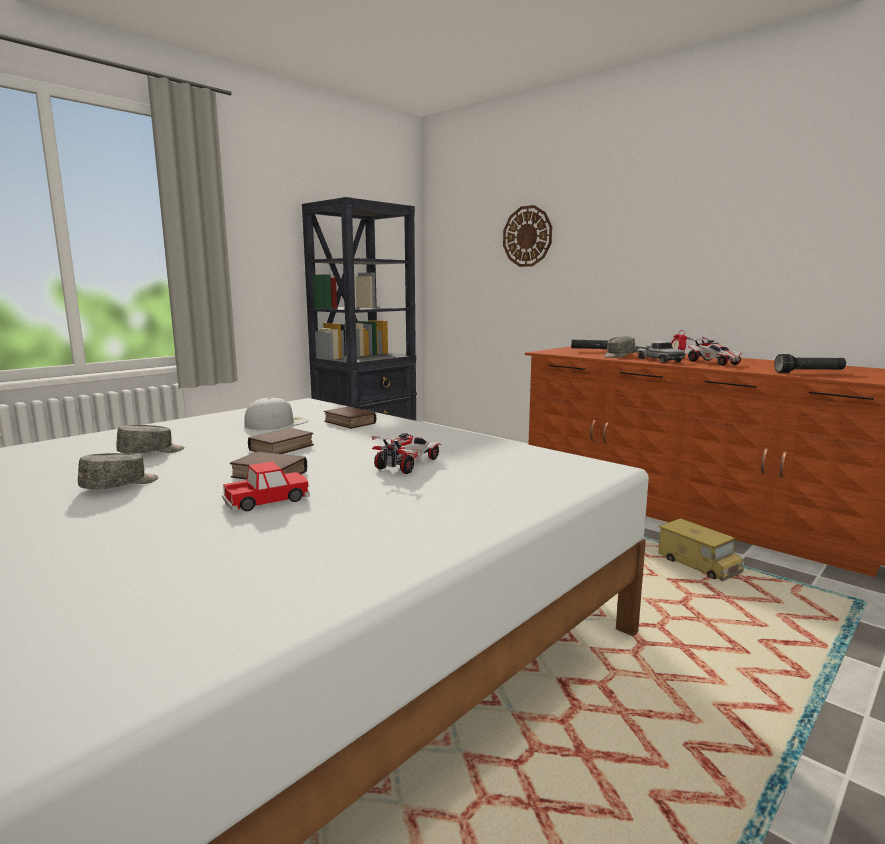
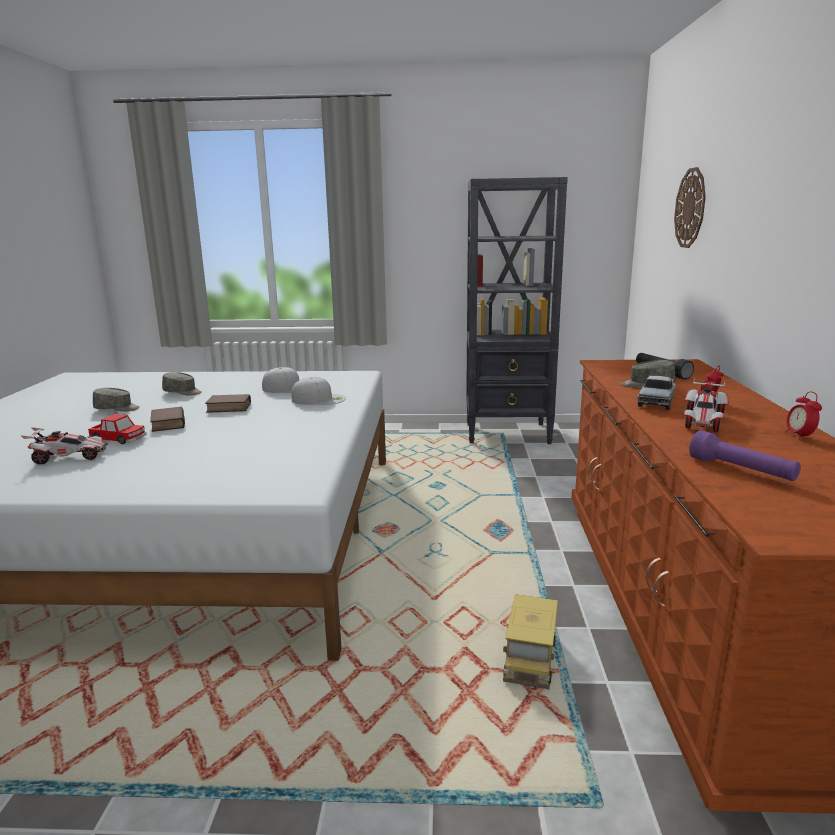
camera: 50 degrees right, 5 degrees up
(348, 422) = (319, 399): book -> white cap
(408, 464) = (230, 442): toy car -> toy car (69, 457)
(760, 361) = (799, 436): none -> alarm clock
(809, 372) = (741, 471): black flashlight -> purple flashlight

